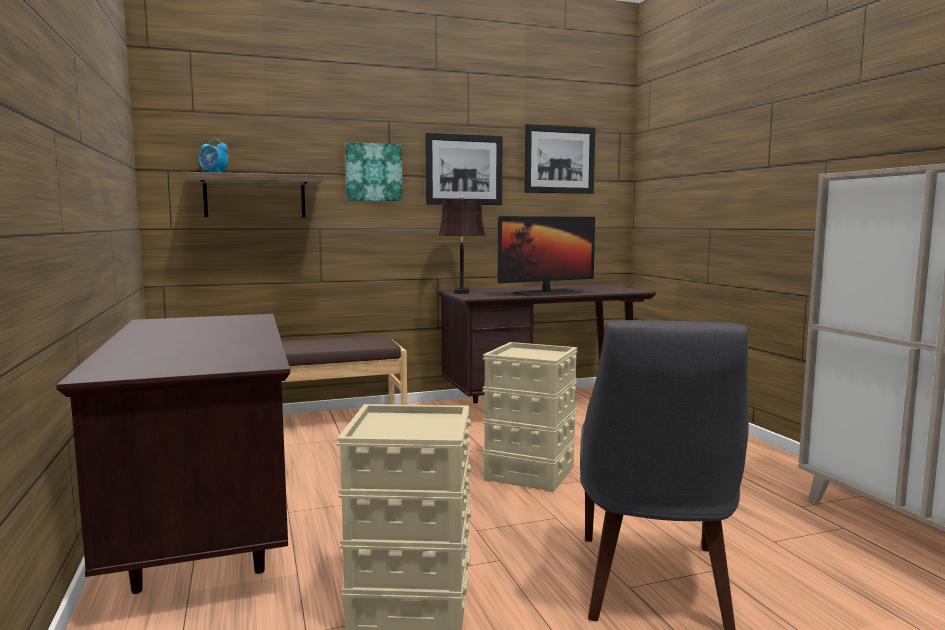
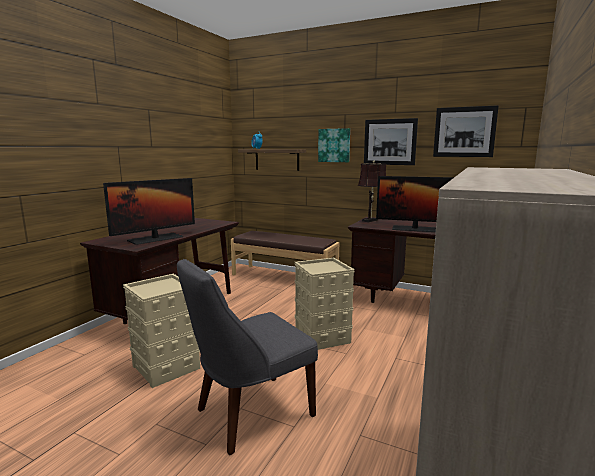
camera: 45 degrees right, 5 degrees up
(230, 350) = (155, 238): none -> monitor

